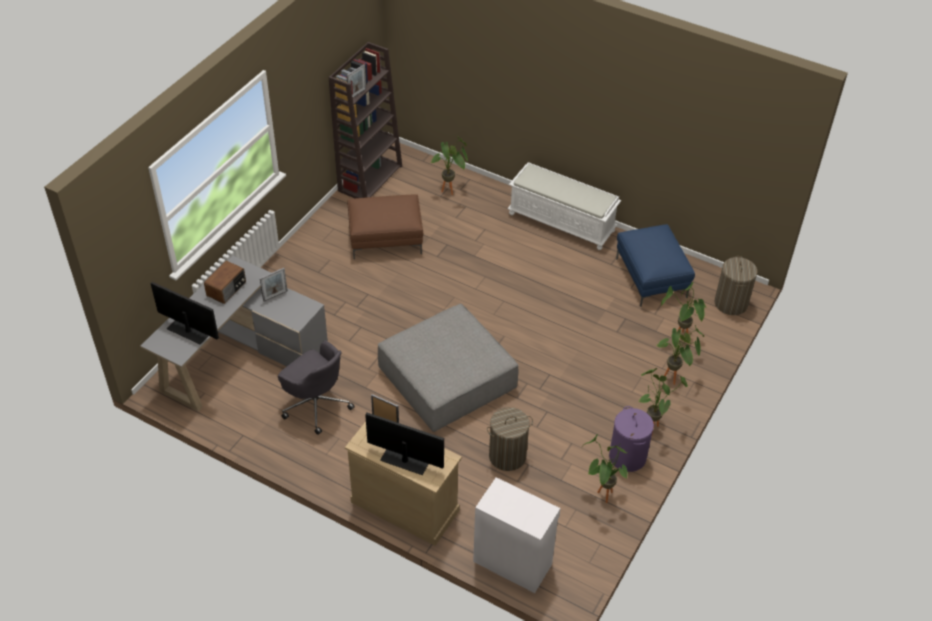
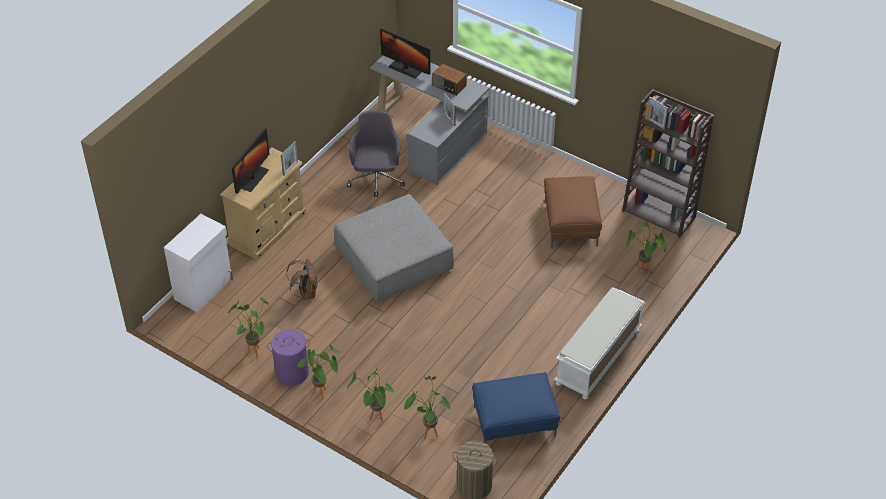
camera: 95 degrees right, 0 degrees up
(189, 330) = (405, 69): monitor -> monitor turned 90 degrees clockwise
(316, 404) = (376, 179): grey office chair -> grey office chair turned 135 degrees clockwise
(507, 456) = (305, 293): laundry basket -> brown backpack

